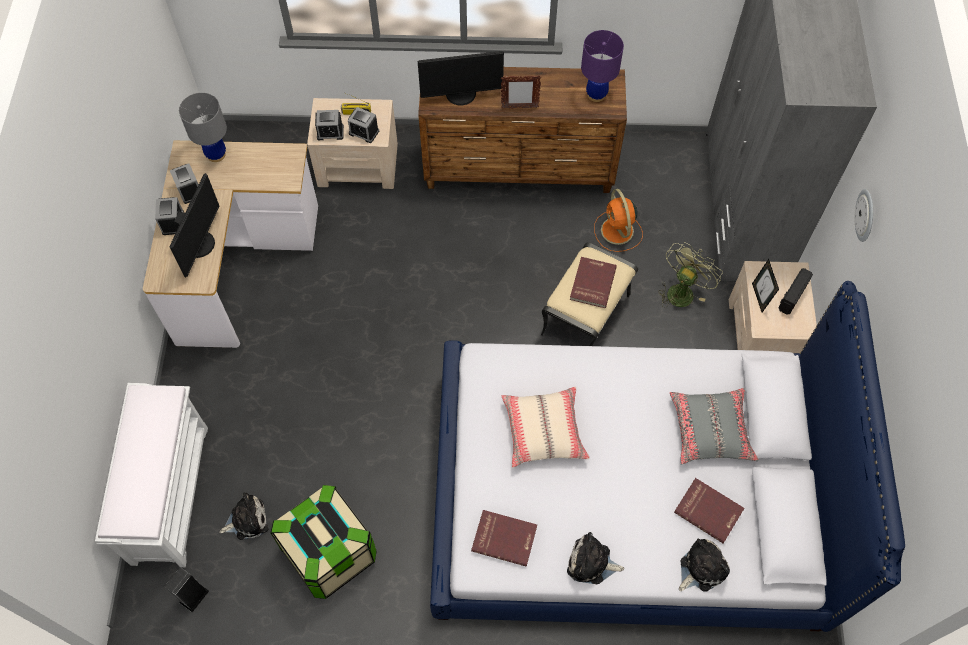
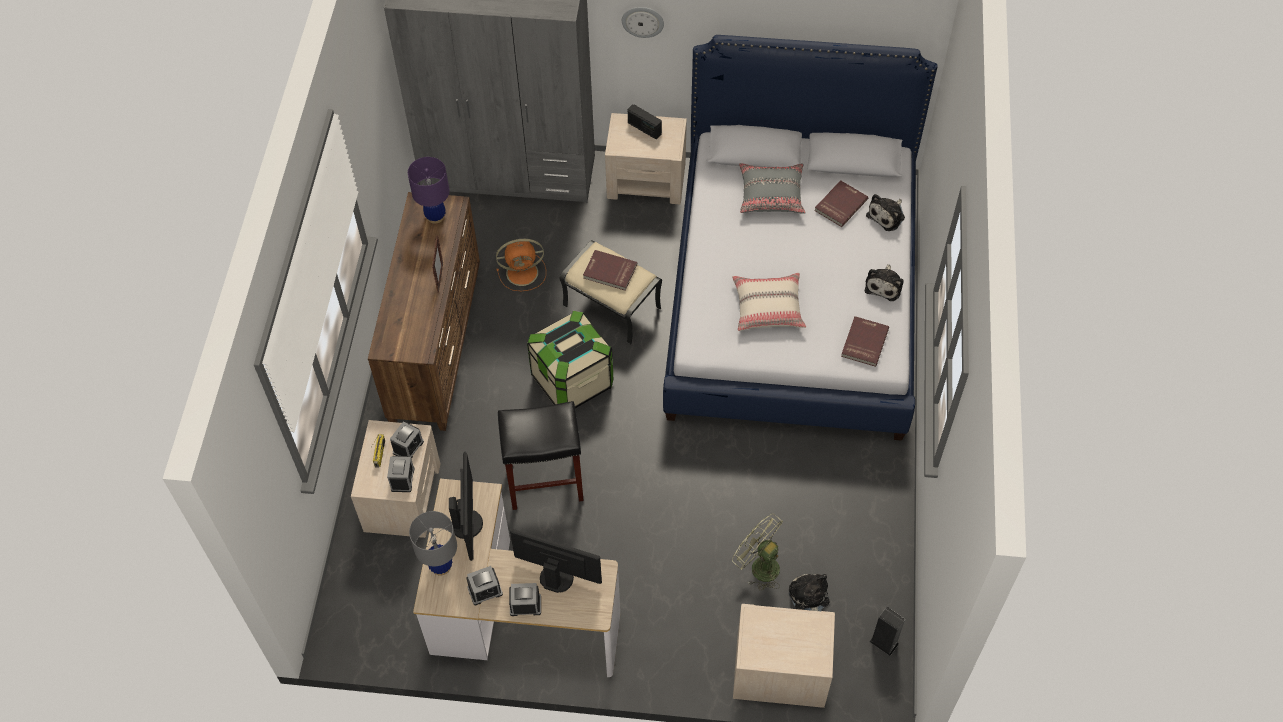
camera: 85 degrees left, 5 degrees down
(170, 492) = (779, 671): white bench -> beige nightstand
(330, 553) = (842, 525): storage box -> storage box (572, 380)
(376, 274) = (546, 481): none -> black stool
(461, 95) = (415, 326): monitor -> monitor (468, 523)
(682, 290) = (594, 231): green fan -> green fan (759, 566)
(701, 568) = (887, 215): plush toy -> plush toy turned 105 degrees counterclockwise
(759, 297) = (643, 150): picture frame -> none

